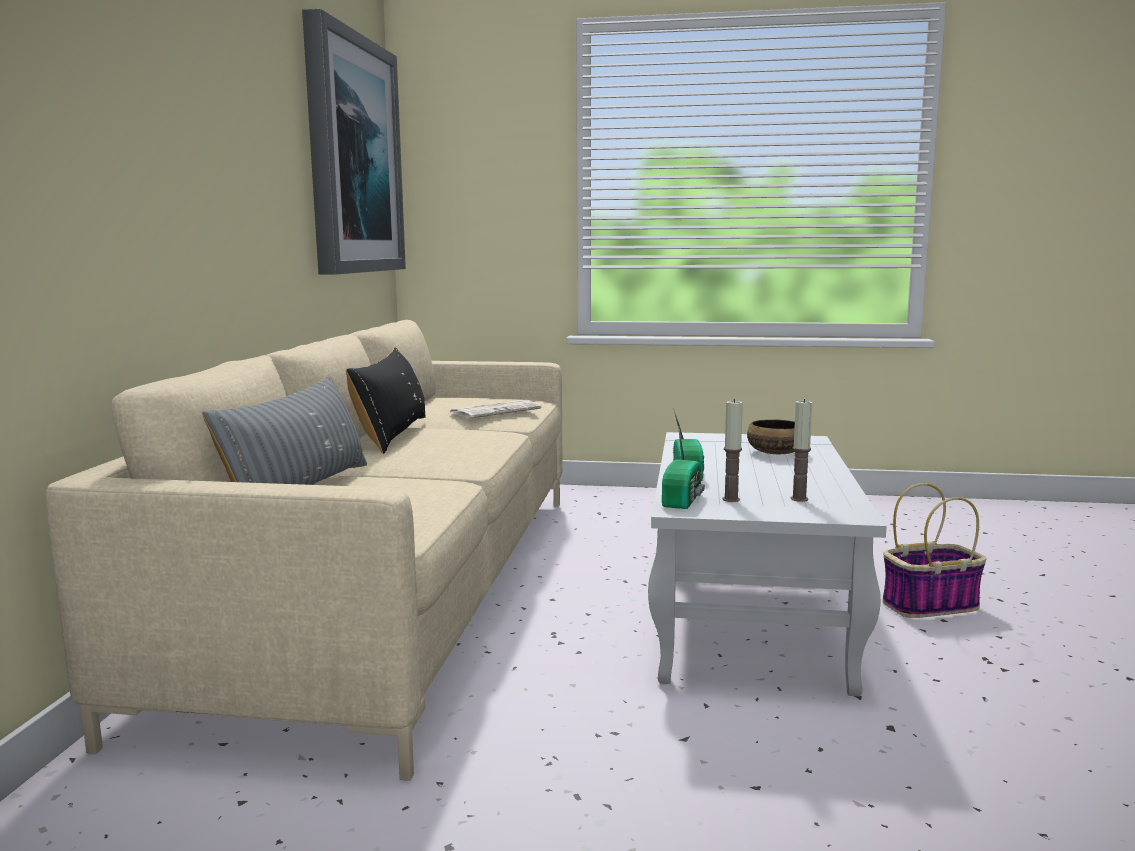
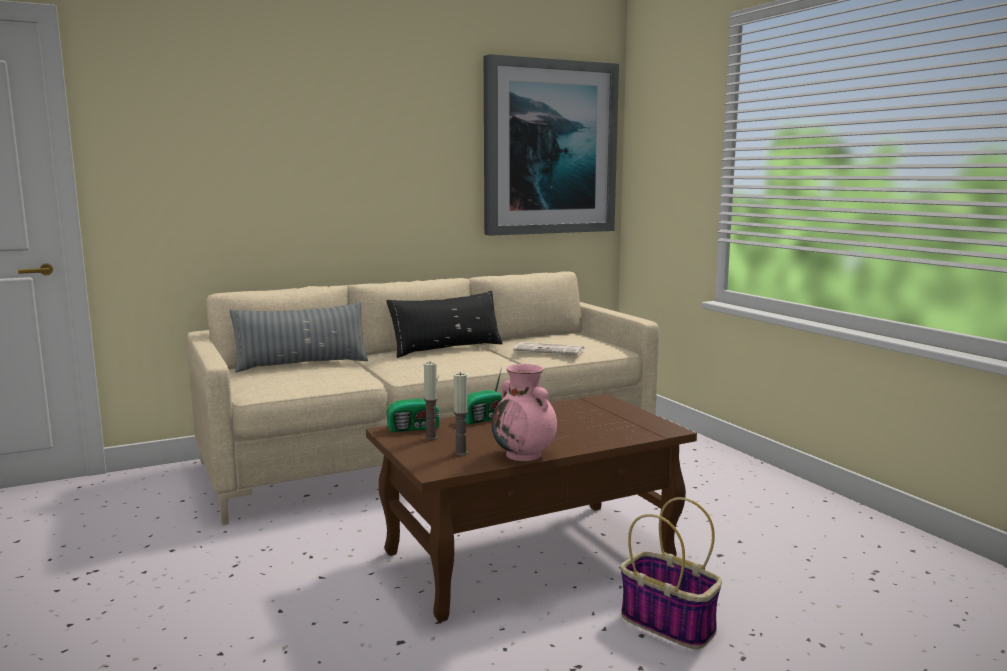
camera: 55 degrees right, 0 degrees up
(748, 616) = (531, 555): white coffee table -> brown coffee table
(775, 452) = (596, 428): bowl -> none
(833, 483) = (524, 455): none -> pink vase

